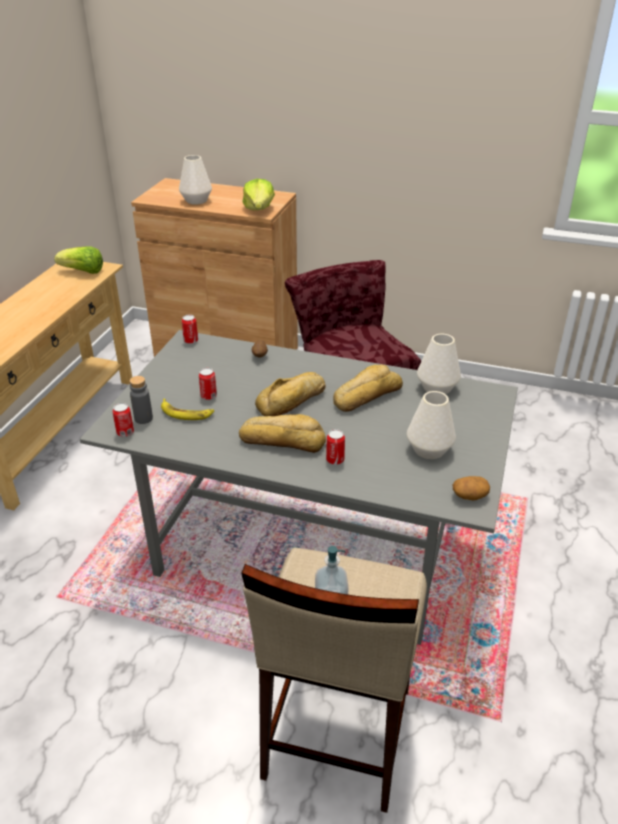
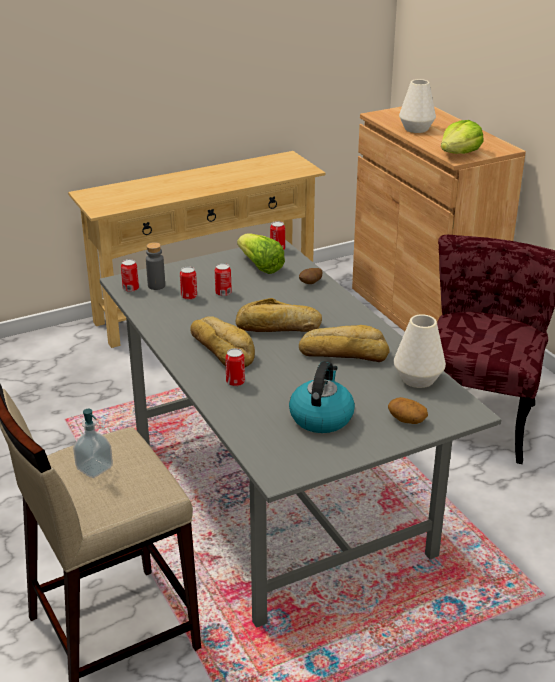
camera: 45 degrees right, 5 degrees down
(83, 272) = (285, 167): lettuce -> lettuce (260, 266)
(186, 413) = (189, 296): banana -> can
(429, 449) = (321, 417): white vase -> kettle
(469, 495) = (291, 465): potato -> potato (406, 419)

